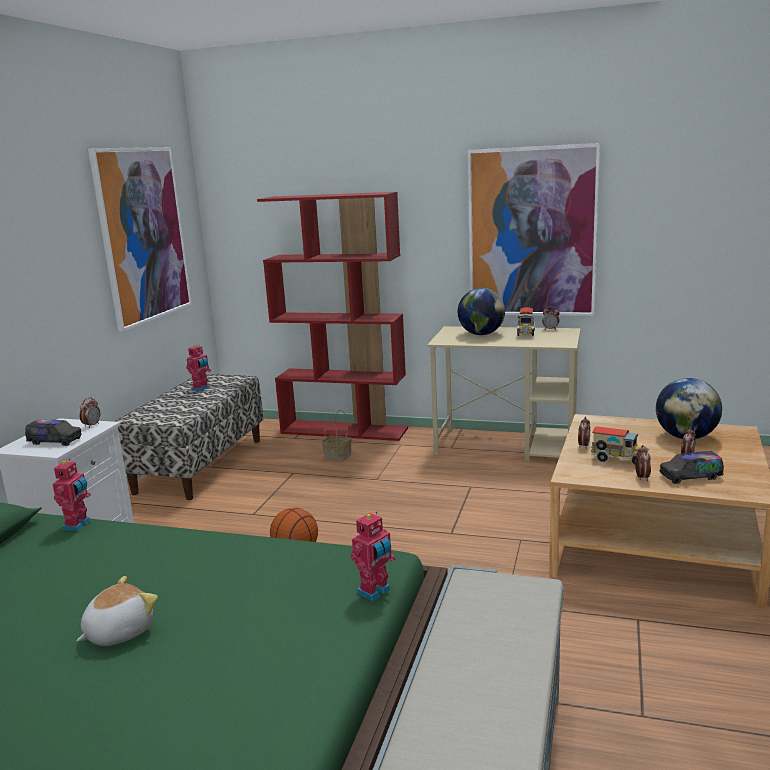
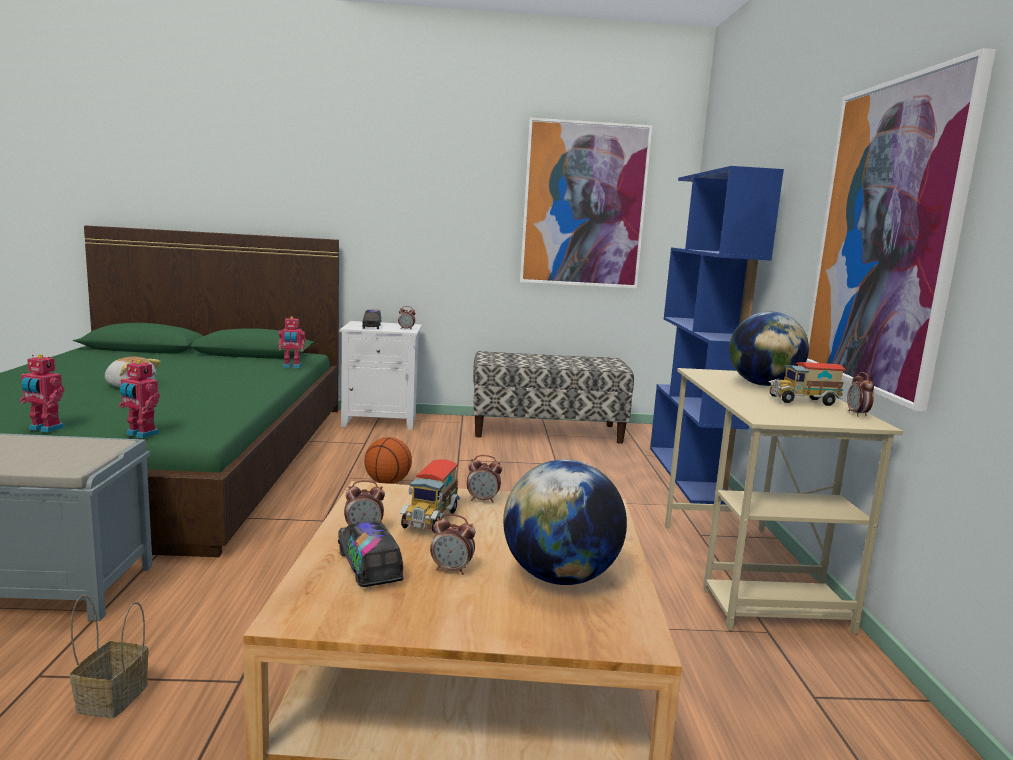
camera: 70 degrees right, 5 degrees down
(201, 389) = (576, 361): toy robot -> toy robot (44, 429)
(338, 456) = (615, 478): basket -> basket (112, 699)
(345, 430) = (690, 474): red bookcase -> blue bookcase

